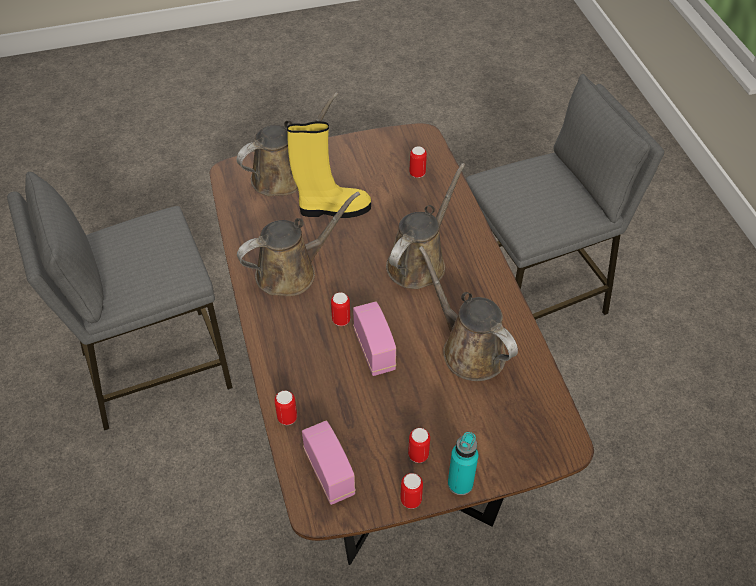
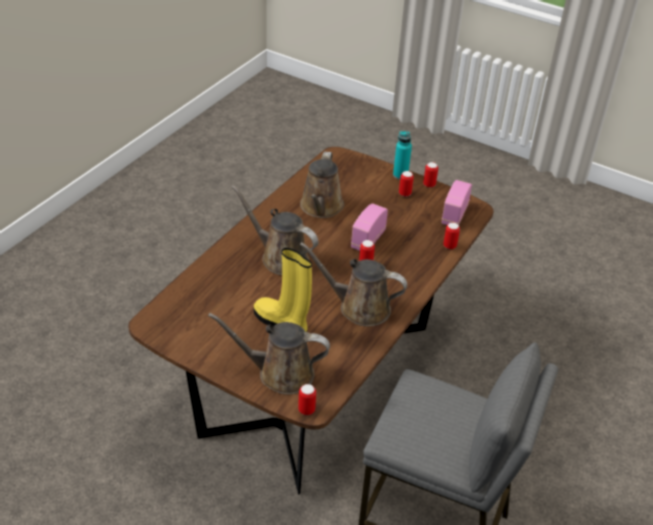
camera: 135 degrees left, 10 degrees down
(417, 173) = (197, 303): can -> can (306, 410)
(419, 262) = (281, 257): brown watering can -> brown watering can turned 45 degrees clockwise
(533, 299) = (138, 356): grey stool -> none

